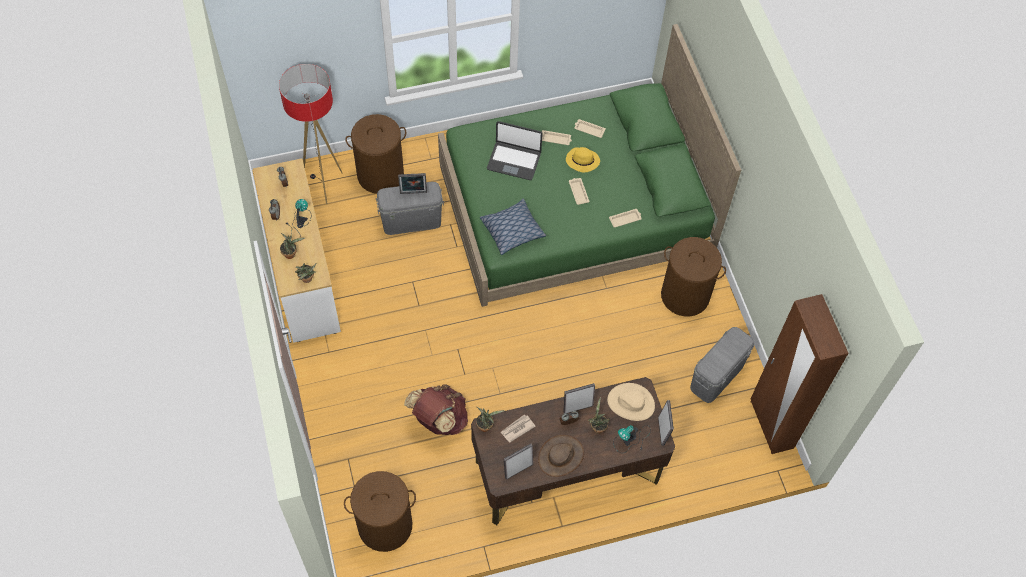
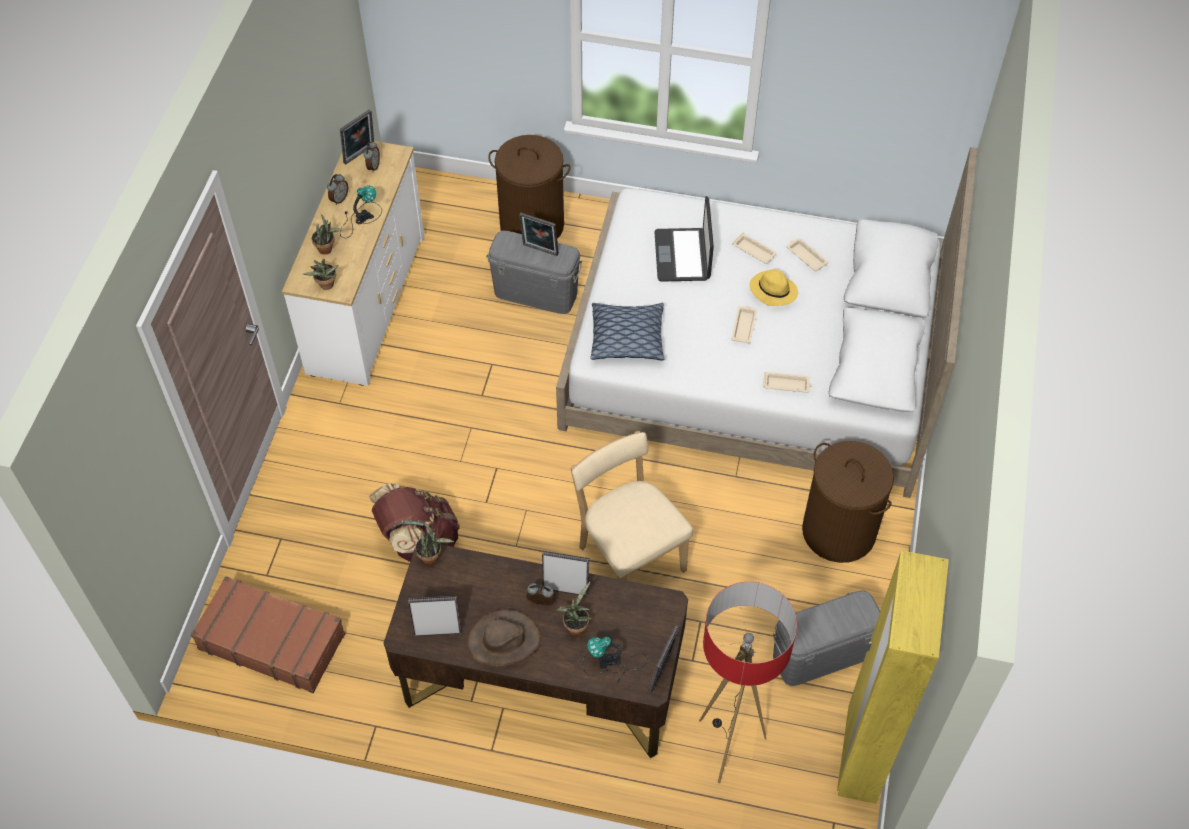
camera: 30 degrees right, 5 degrees down
(270, 178) = (360, 155): none -> picture frame
(323, 185) = (457, 210): floor lamp -> floor lamp (728, 746)
(385, 526) = (272, 640): brown laundry basket -> brown suitcase
(514, 161) = (683, 256): laptop -> laptop turned 45 degrees clockwise
(517, 429) = (469, 579): newspaper -> none
(572, 367) = (629, 555): none -> beige chair
(574, 210) = (752, 363): green bed -> white bed
(631, 403) = (641, 616): beige hat -> none
(771, 425) = (860, 756): brown wardrobe -> yellow wardrobe

